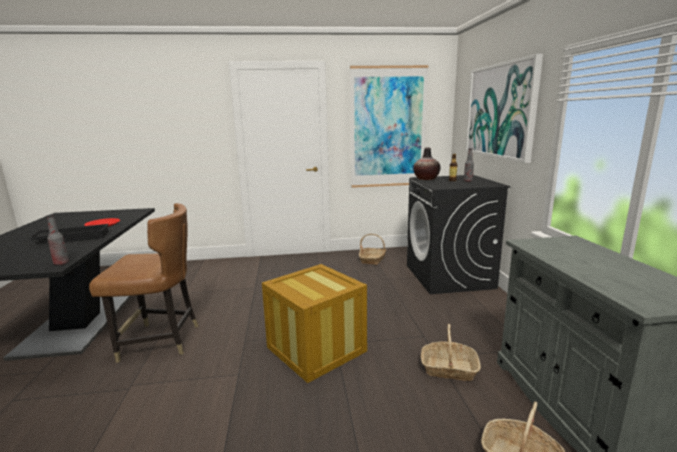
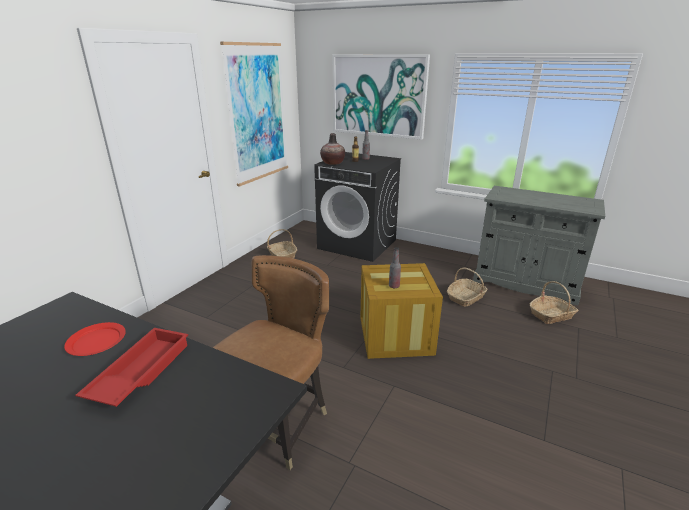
camera: 55 degrees left, 10 degrees up
(61, 263) = (271, 384): bottle -> bottle (394, 286)
(73, 238) = (139, 371): black tray -> red tray

